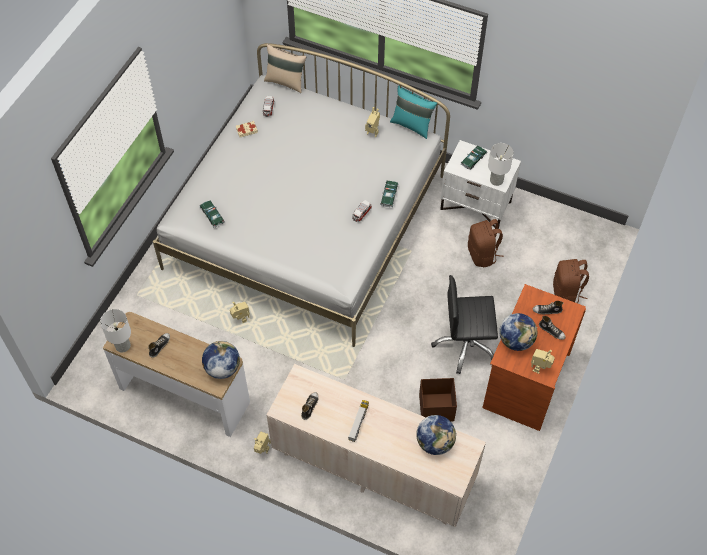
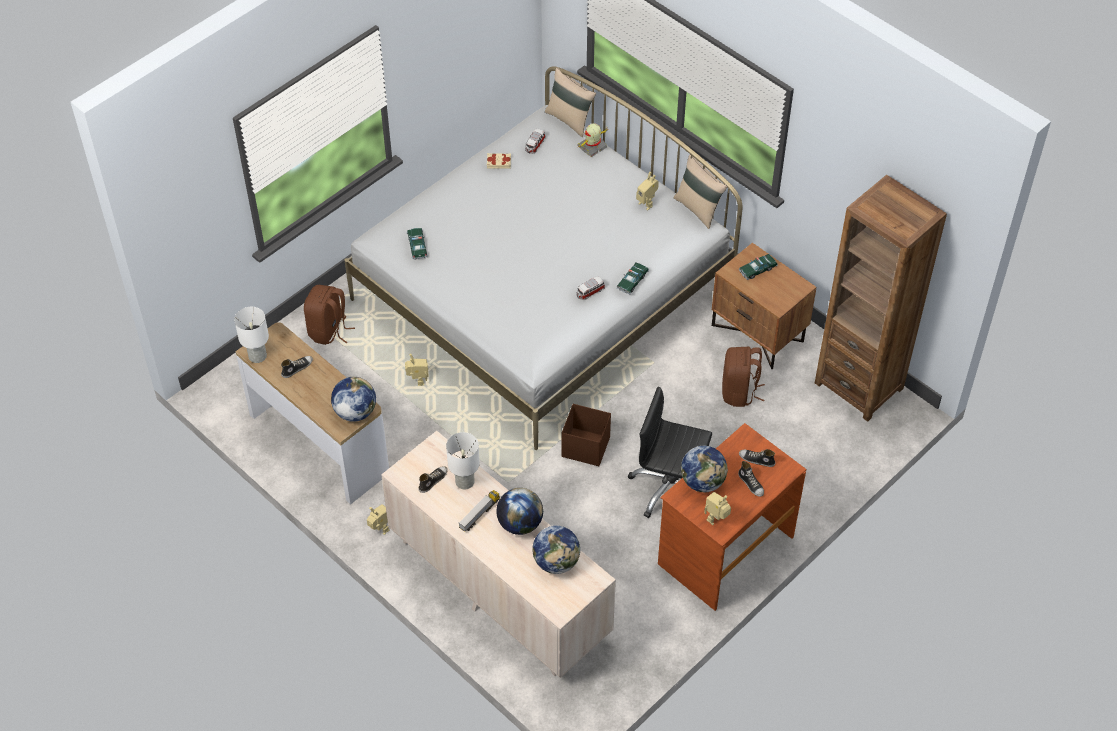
camera: 20 degrees right, 5 degrees down
(312, 99) = (592, 147): none -> toy robot
(393, 420) = (520, 523): none -> globe
(412, 125) = (698, 209): turquoise pillow -> beige pillow
(435, 407) = (601, 546): brown storage box -> brown storage box (585, 447)
(476, 205) = (758, 333): white nightstand -> brown nightstand
(497, 180) = (775, 301): white table lamp -> white table lamp (465, 482)
(563, 224) = (859, 385): none -> brown bookcase
(566, 293) = (824, 466): brown backpack -> brown backpack (329, 331)

